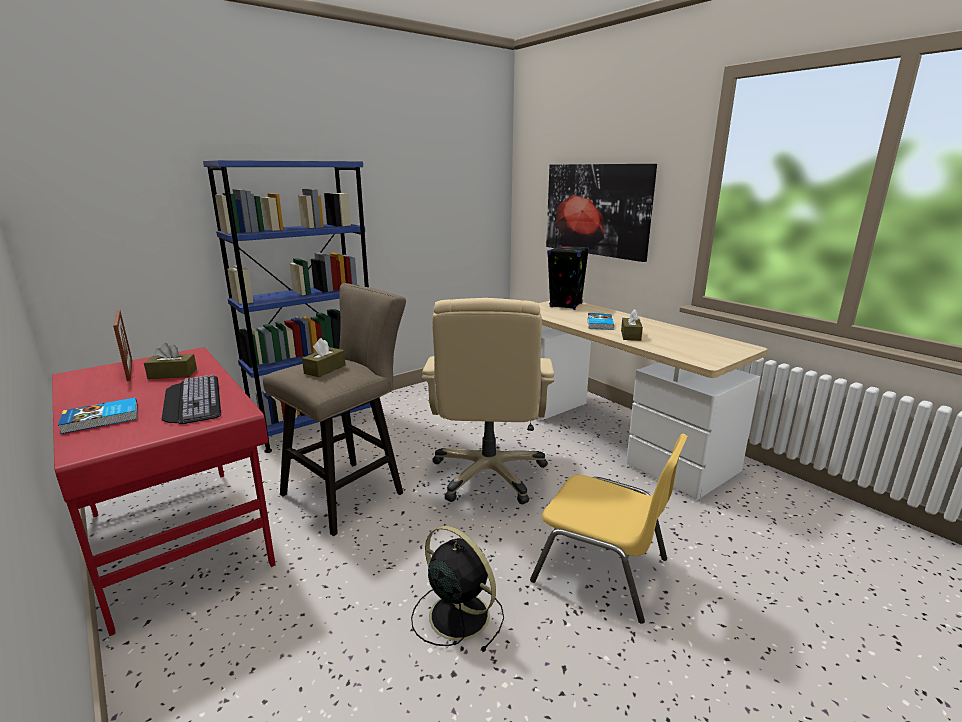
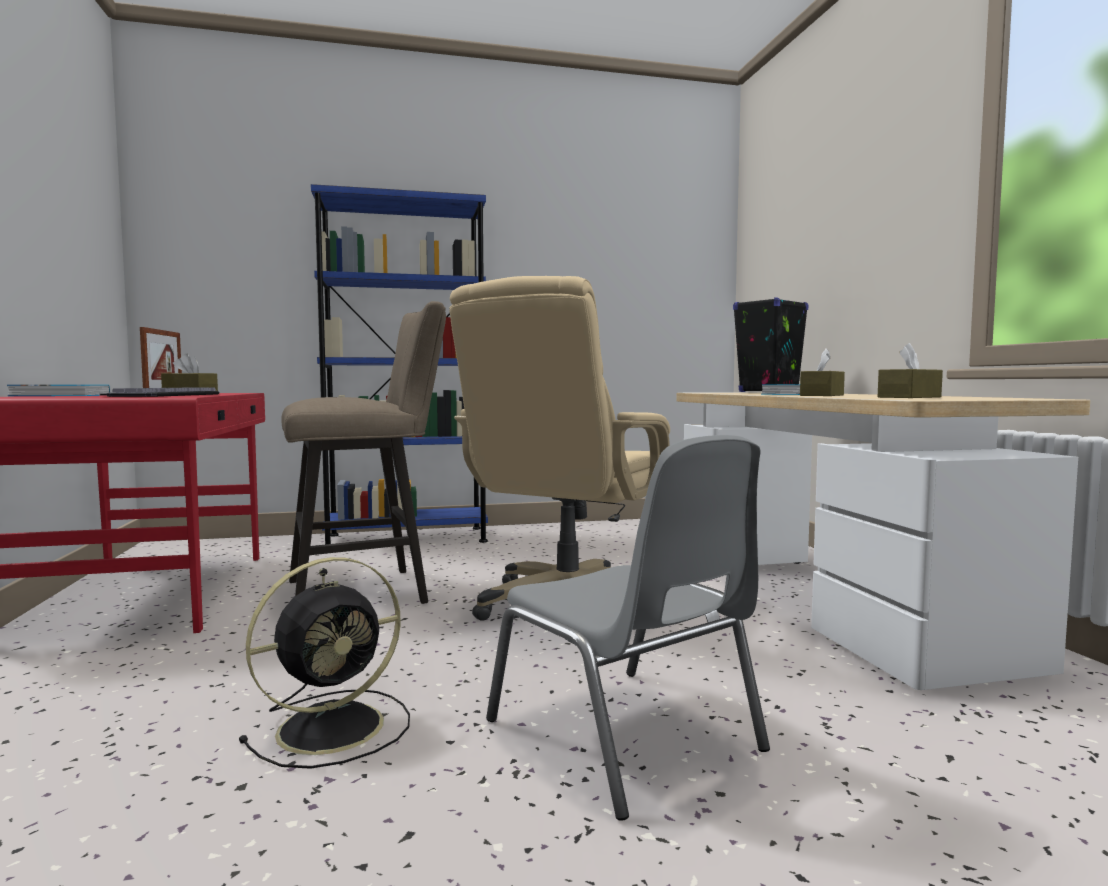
camera: 25 degrees right, 15 degrees down
(325, 369) = (339, 396): brown tissue box -> brown tissue box (909, 397)
(457, 614) = (335, 726): black fan -> black fan turned 75 degrees clockwise
(596, 210) = (831, 254): picture -> none
(603, 570) = (627, 736): yellow chair -> grey chair

